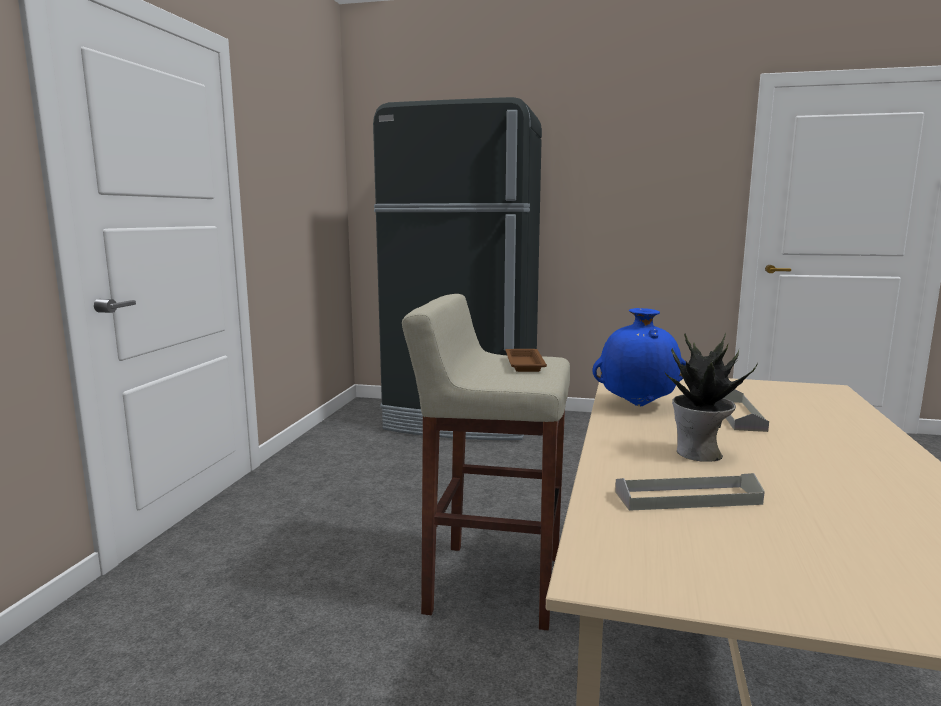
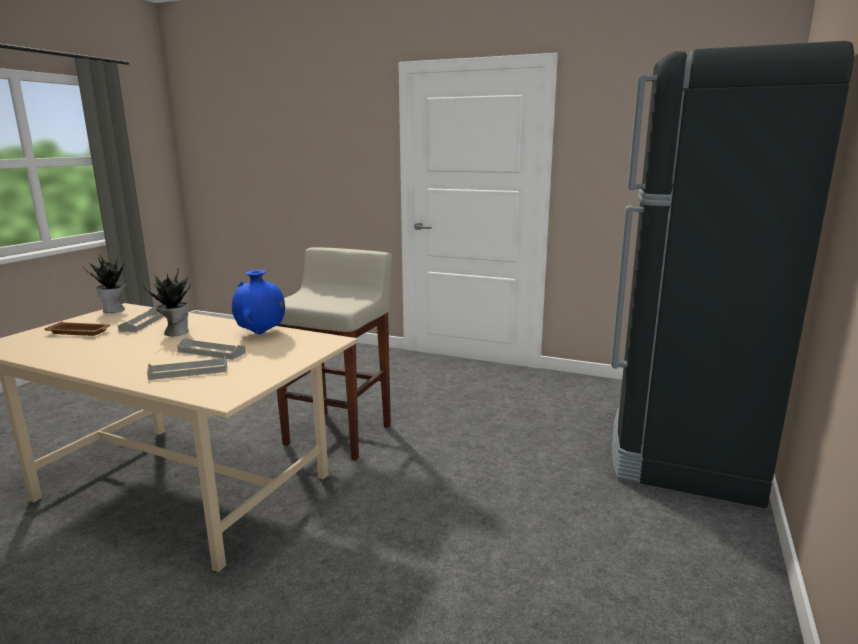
camera: 100 degrees right, 5 degrees up
(524, 364) = (333, 302): brown tray -> brown tray (80, 332)
(636, 577) = (115, 310): none -> potted plant
(808, 412) = (188, 371): none -> grey tray

